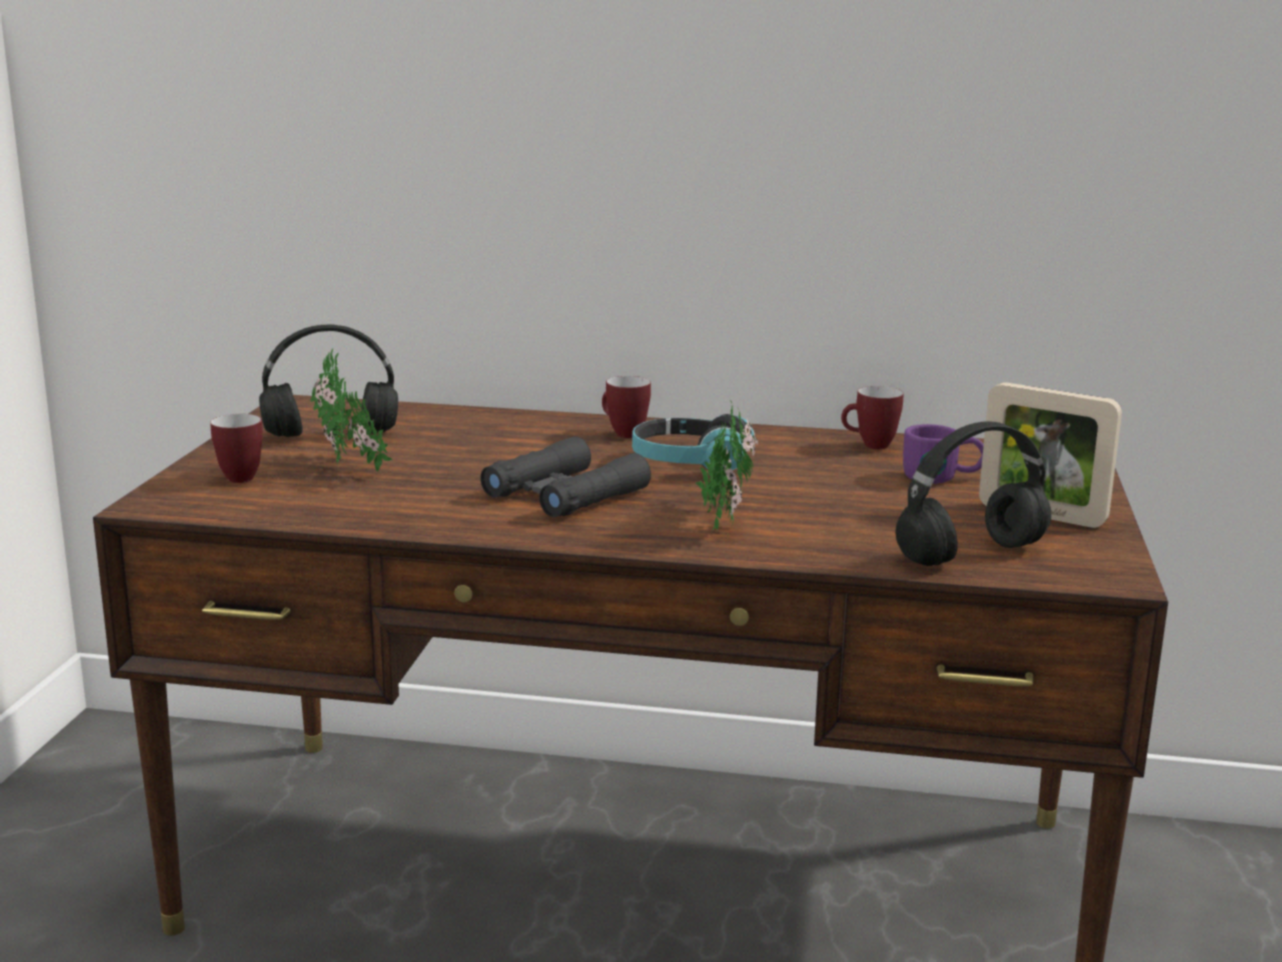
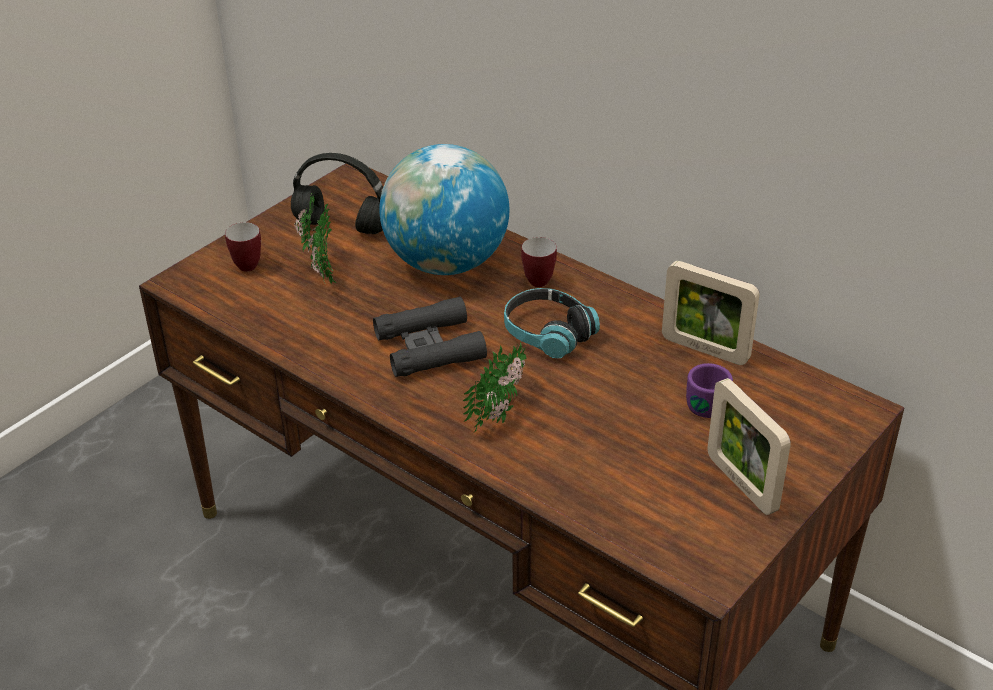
camera: 30 degrees right, 20 degrees up
(501, 439) = (446, 263): none -> globe
(869, 445) = (705, 349): mug -> picture frame
(972, 554) = (637, 513): black headphones -> none

